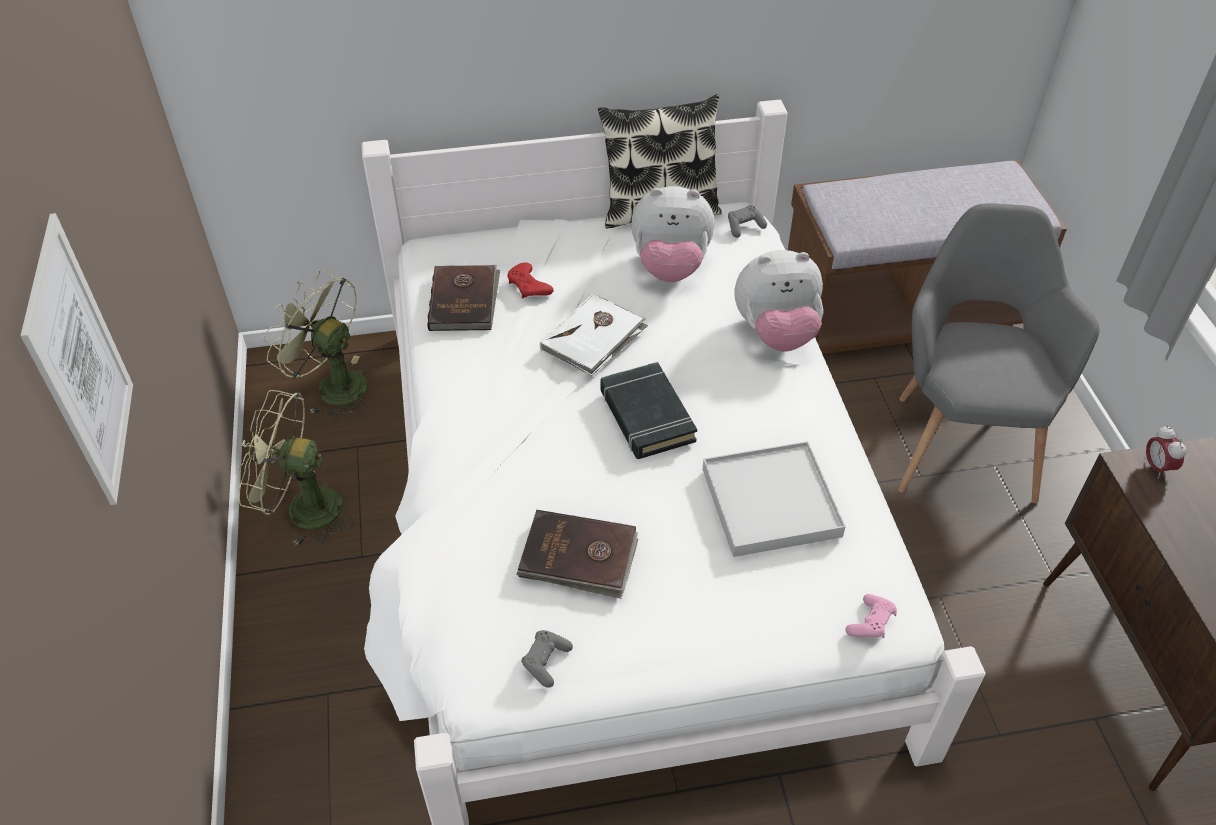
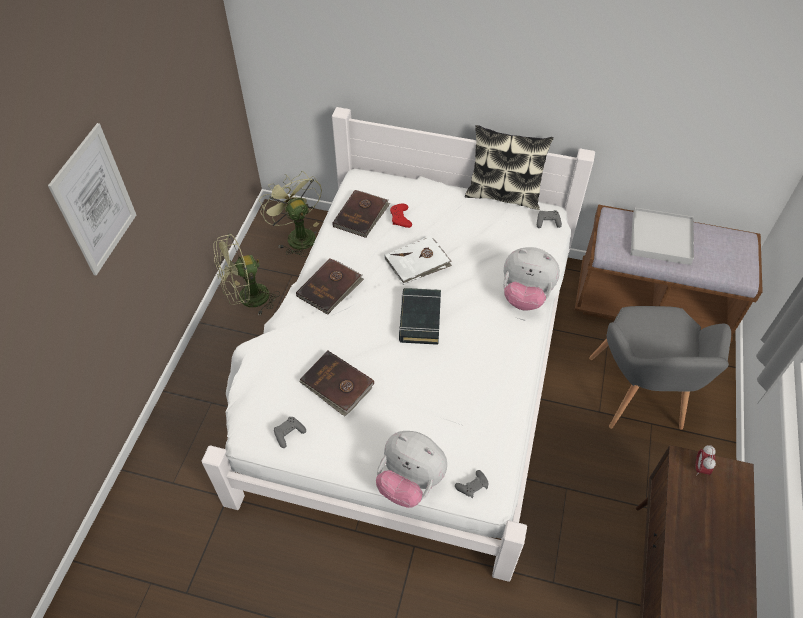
camera: 25 degrees right, 5 degrees up
(302, 509) = (247, 299): green fan -> green fan turned 60 degrees counterclockwise
(480, 419) = (330, 288): none -> brown book
(670, 267) = (488, 233): plush toy -> plush toy (410, 482)
(771, 502) = (459, 395): white tray -> white tray (661, 238)
(870, 623) = (472, 487): pink game controller -> grey game controller
(959, 439) = (638, 399): grey armchair -> grey armchair turned 150 degrees clockwise

